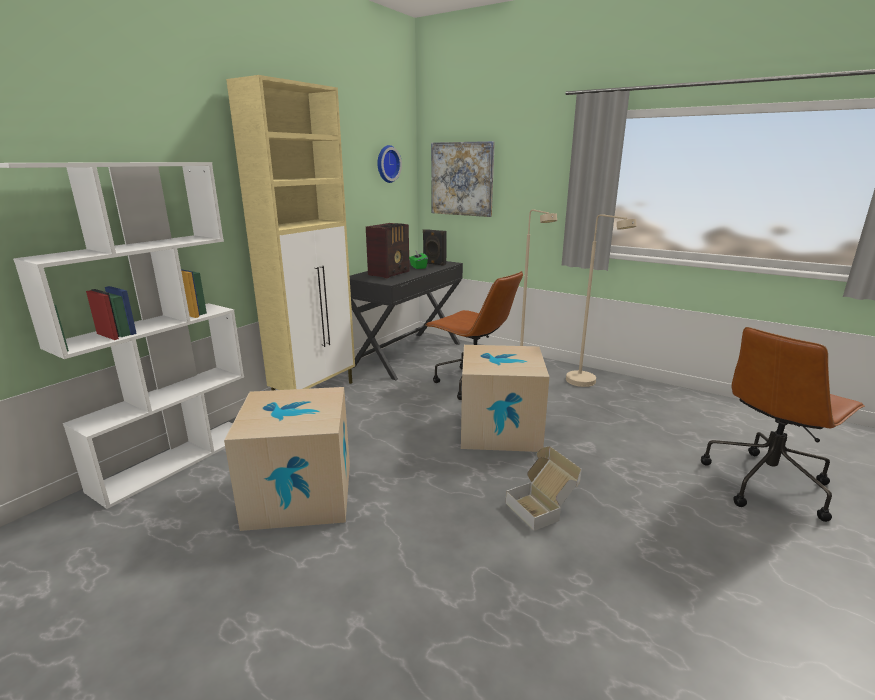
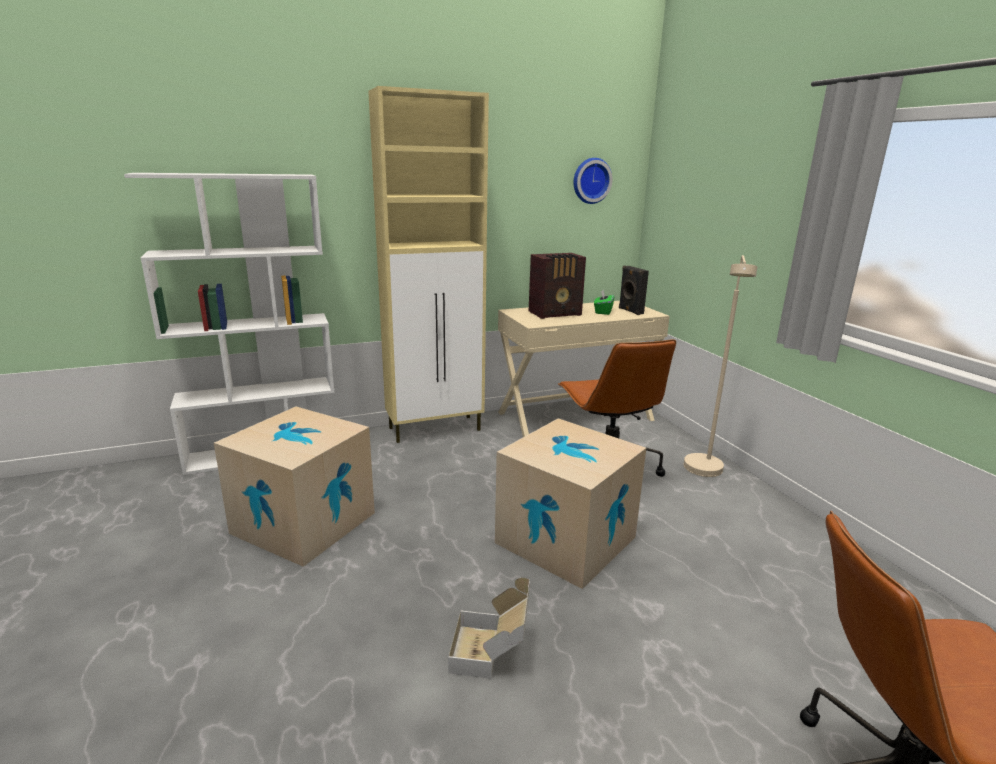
camera: 35 degrees right, 0 degrees up
(407, 354) = (575, 416): black desk -> beige desk
(462, 179) = (687, 204): picture -> none
(586, 384) = (765, 527): beige floor lamp -> none

